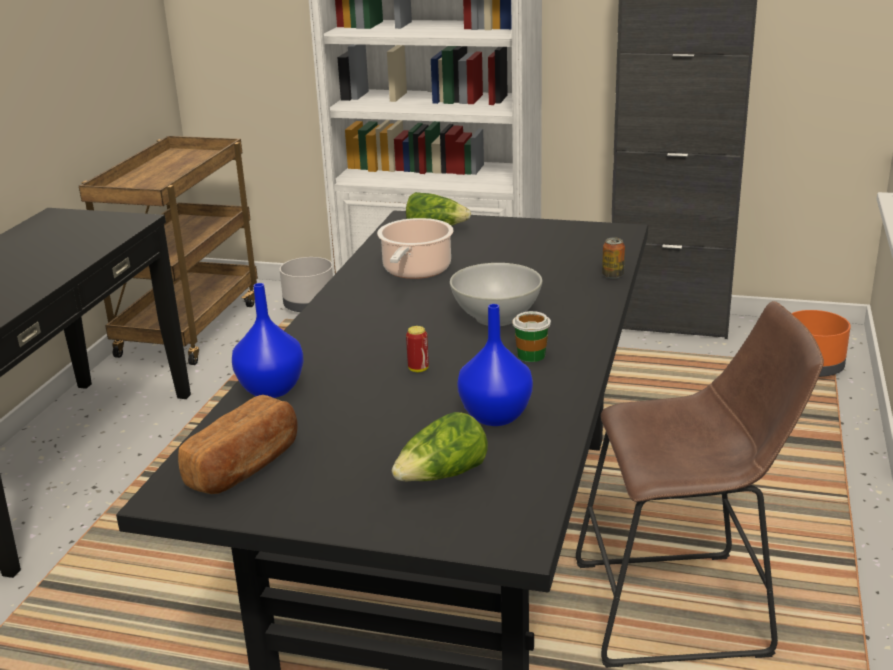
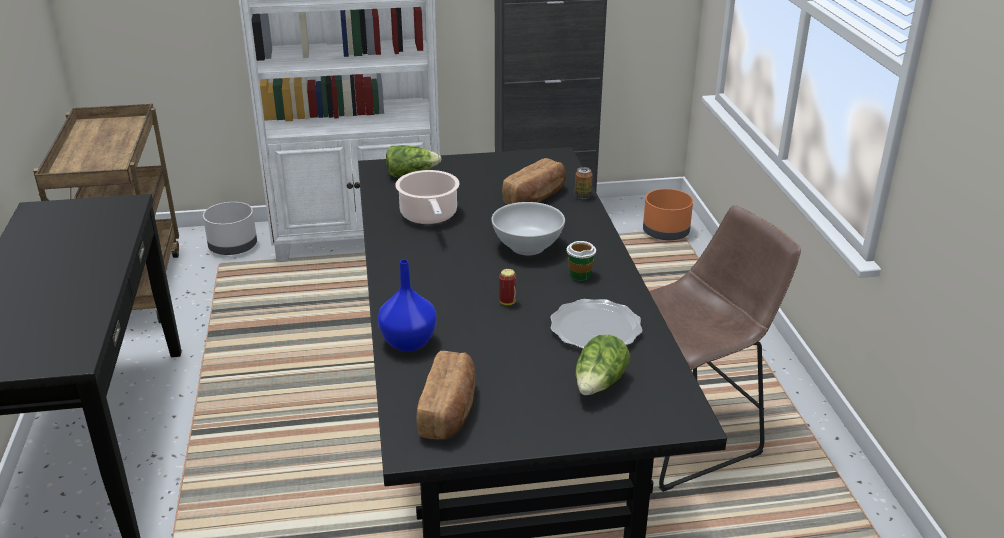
camera: 25 degrees left, 5 degrees up
(495, 415) = (595, 328): blue vase -> plate
(555, 269) = (535, 197): none -> bread

